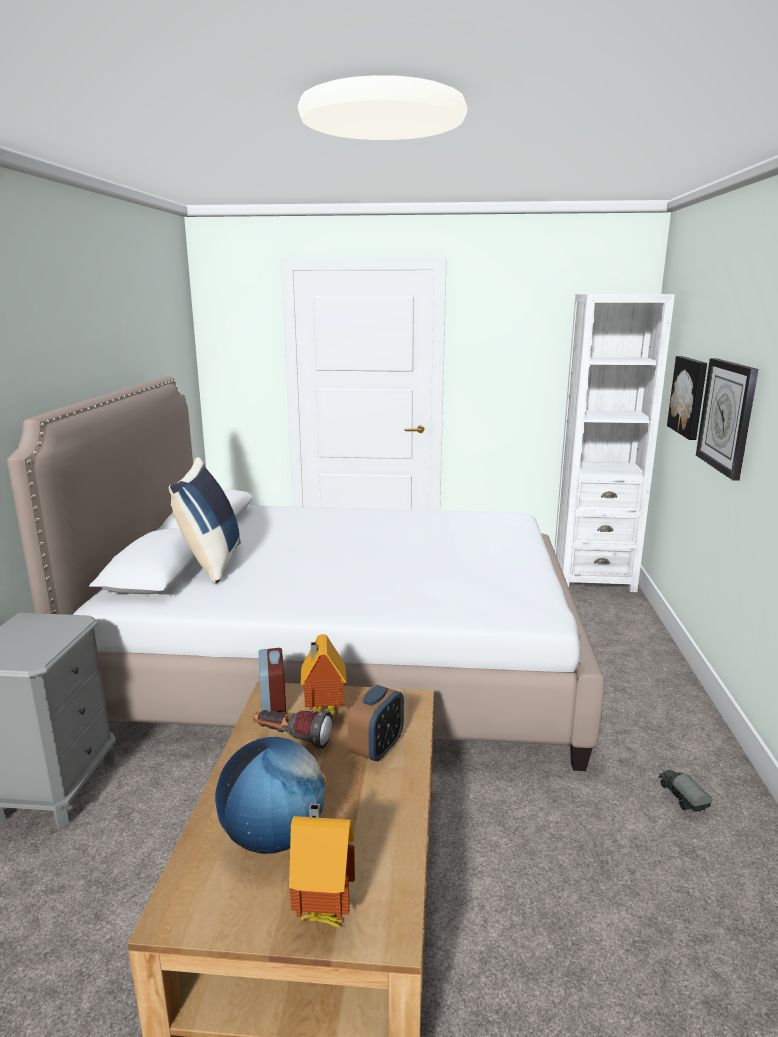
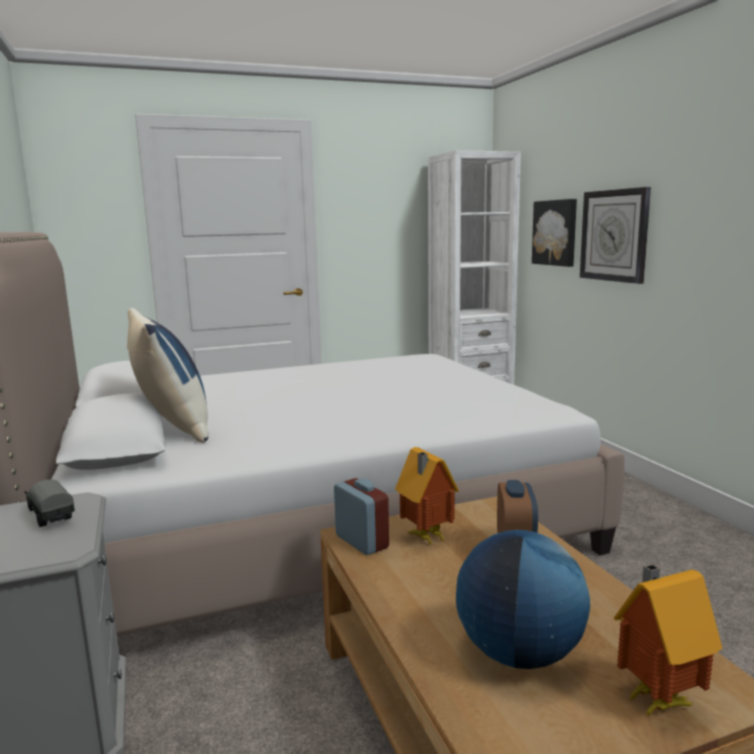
camera: 25 degrees left, 5 degrees down
(292, 739) = (423, 566): flashlight -> none
(681, 797) = (693, 551): toy truck -> toy truck (50, 516)

